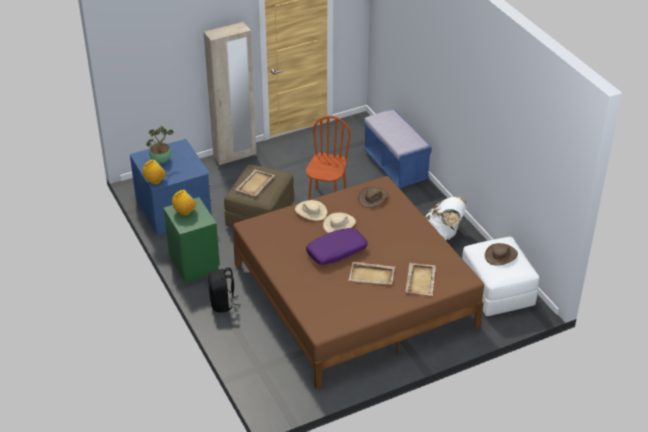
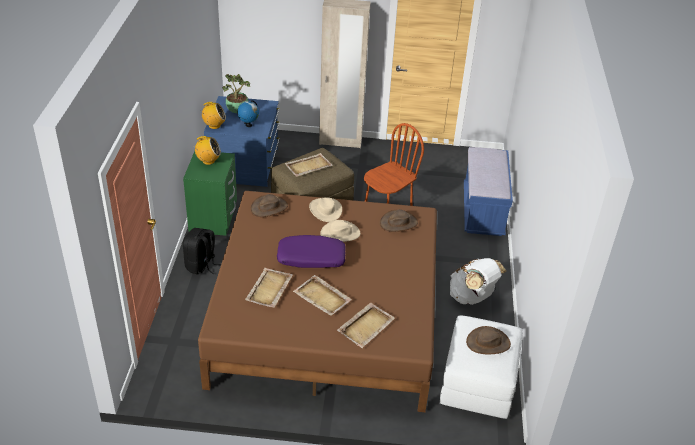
camera: 30 degrees right, 0 degrees up
(183, 169) = (248, 125): none -> globe
(267, 228) = (269, 207): none -> brown hat
(329, 287) = (269, 289): none -> beige tray

